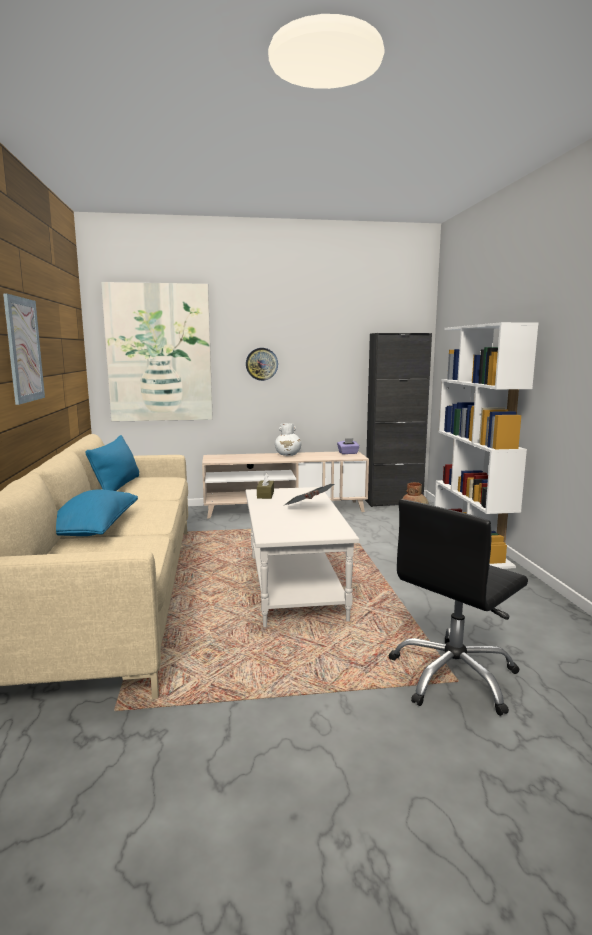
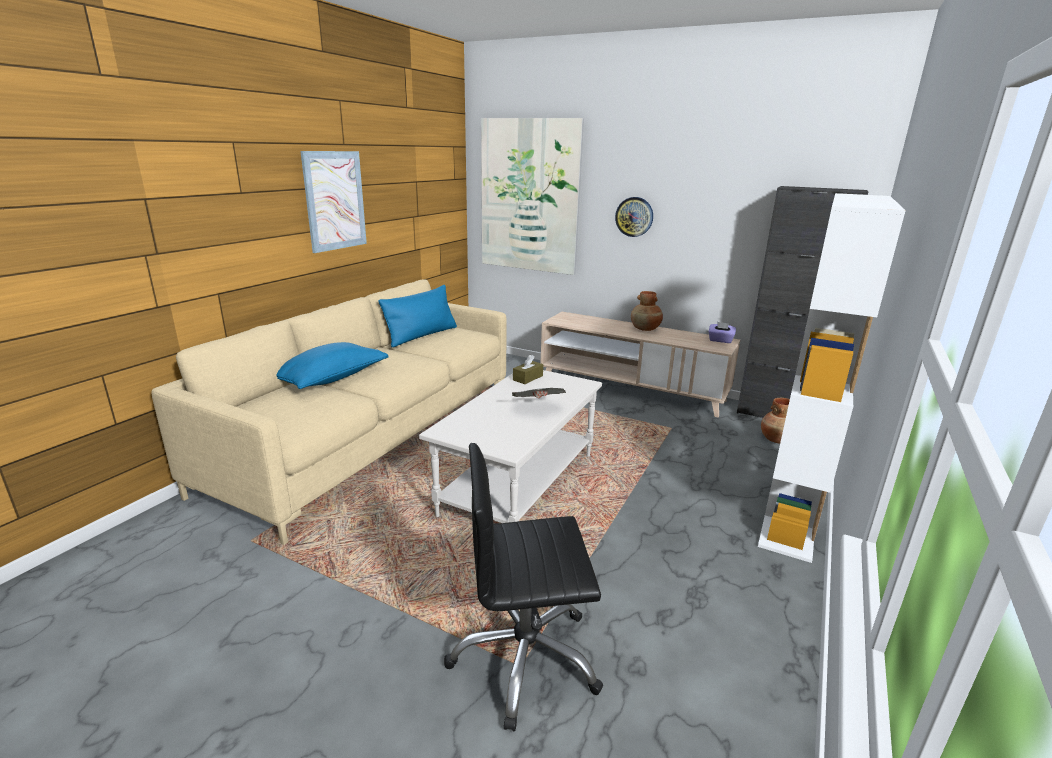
camera: 35 degrees right, 10 degrees up
(288, 455) = (645, 329): white vase -> brown vase

